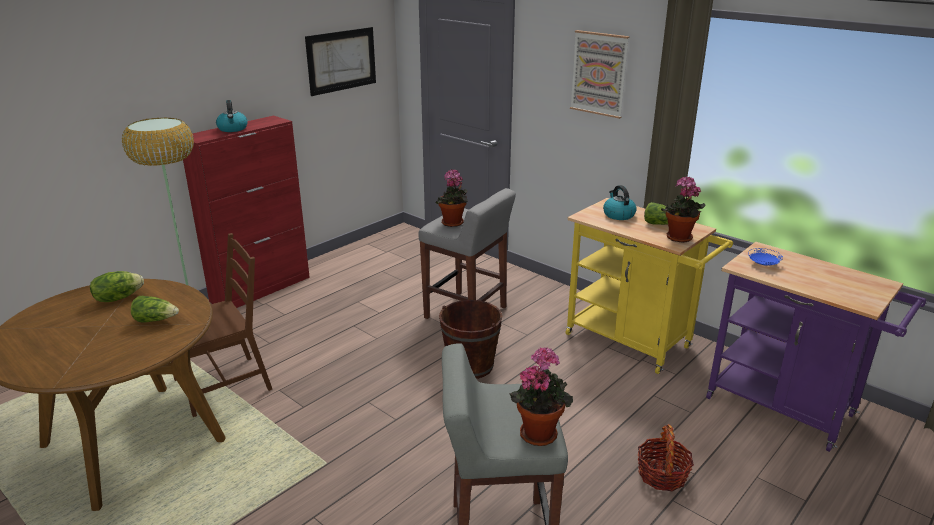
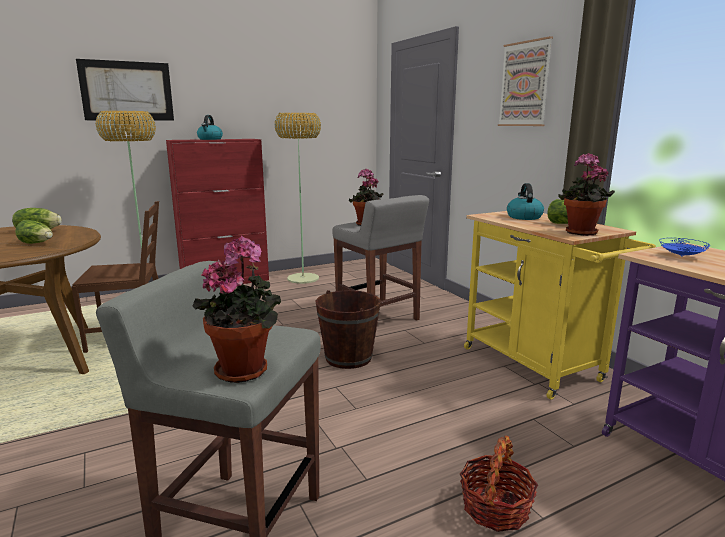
camera: 20 degrees right, 10 degrees down
(341, 60) = (322, 105): picture -> picture (127, 91)
(347, 268) = (303, 278): none -> floor lamp

